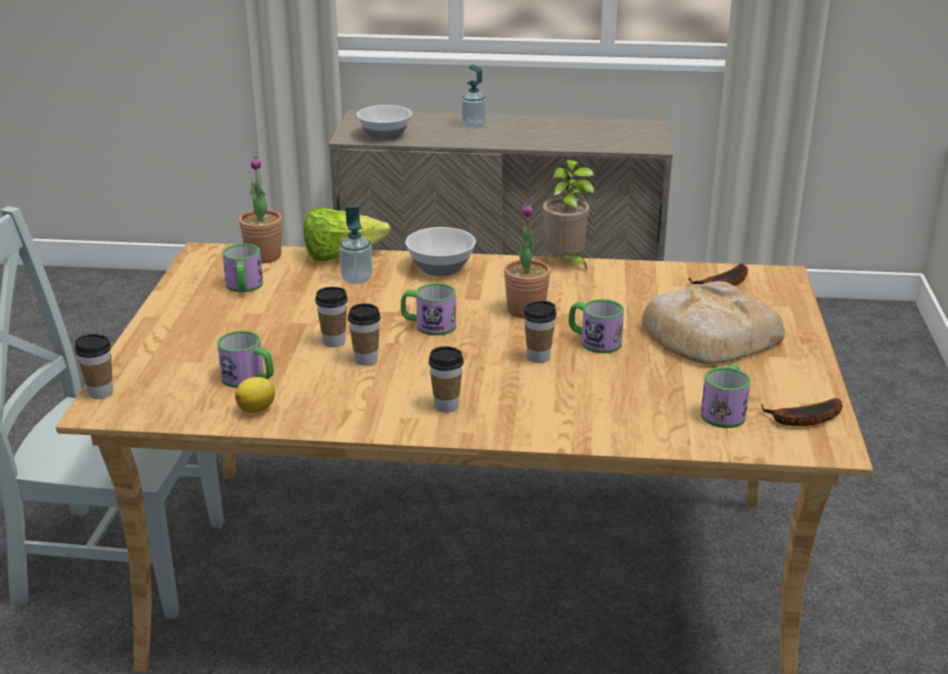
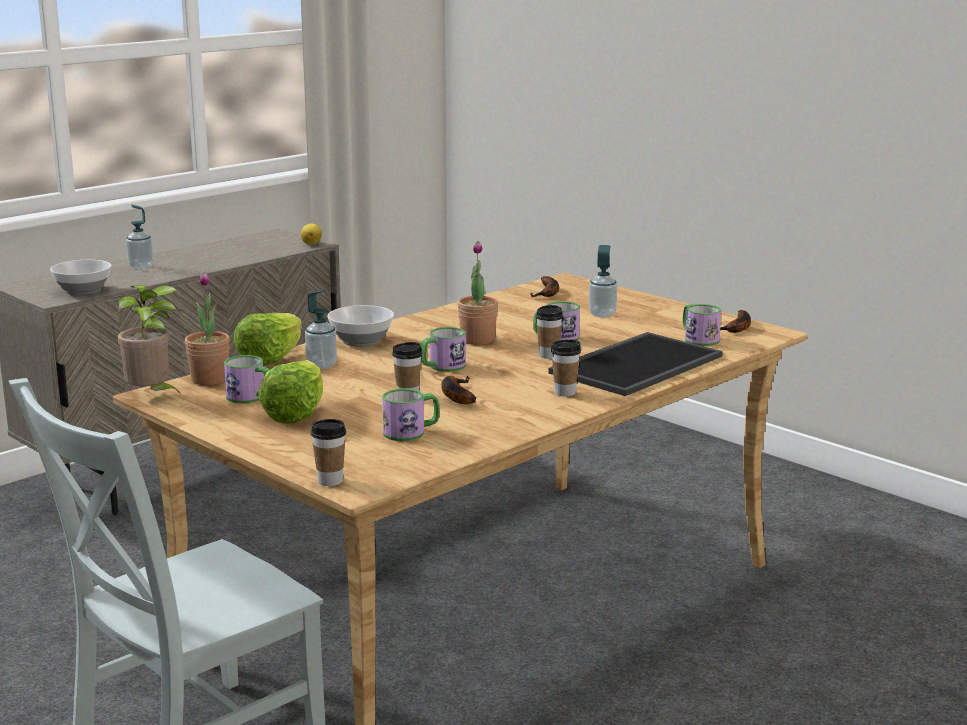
camera: 50 degrees left, 10 degrees down
(231, 317) = (296, 414): none -> lettuce
(257, 409) = (463, 440): lemon -> lemon (312, 244)
(366, 360) = (455, 395): cup -> banana
(566, 263) = (434, 313): potted plant -> potted plant (152, 396)
(587, 408) = (635, 363): none -> tray
(708, 334) = (602, 314): bread -> soap dispenser

